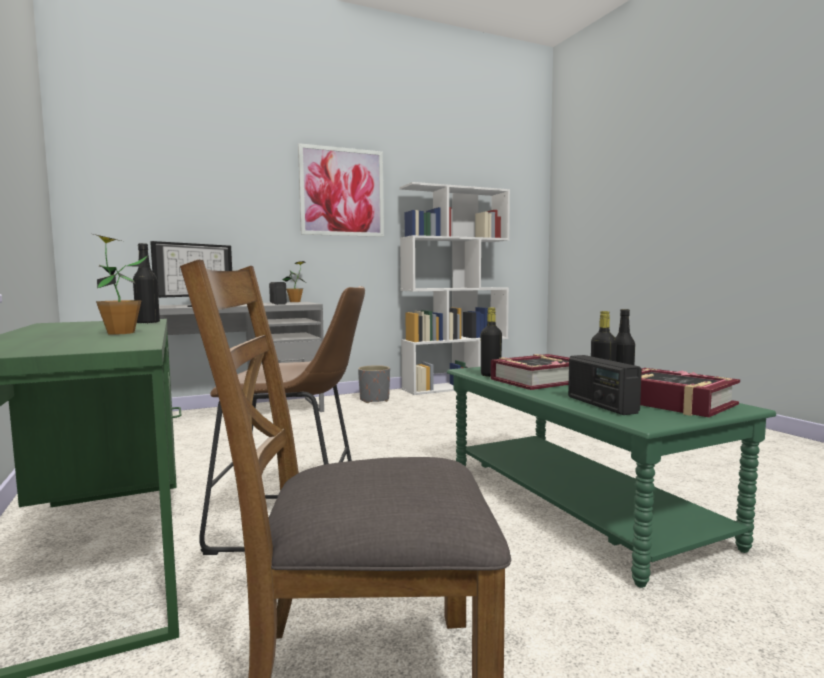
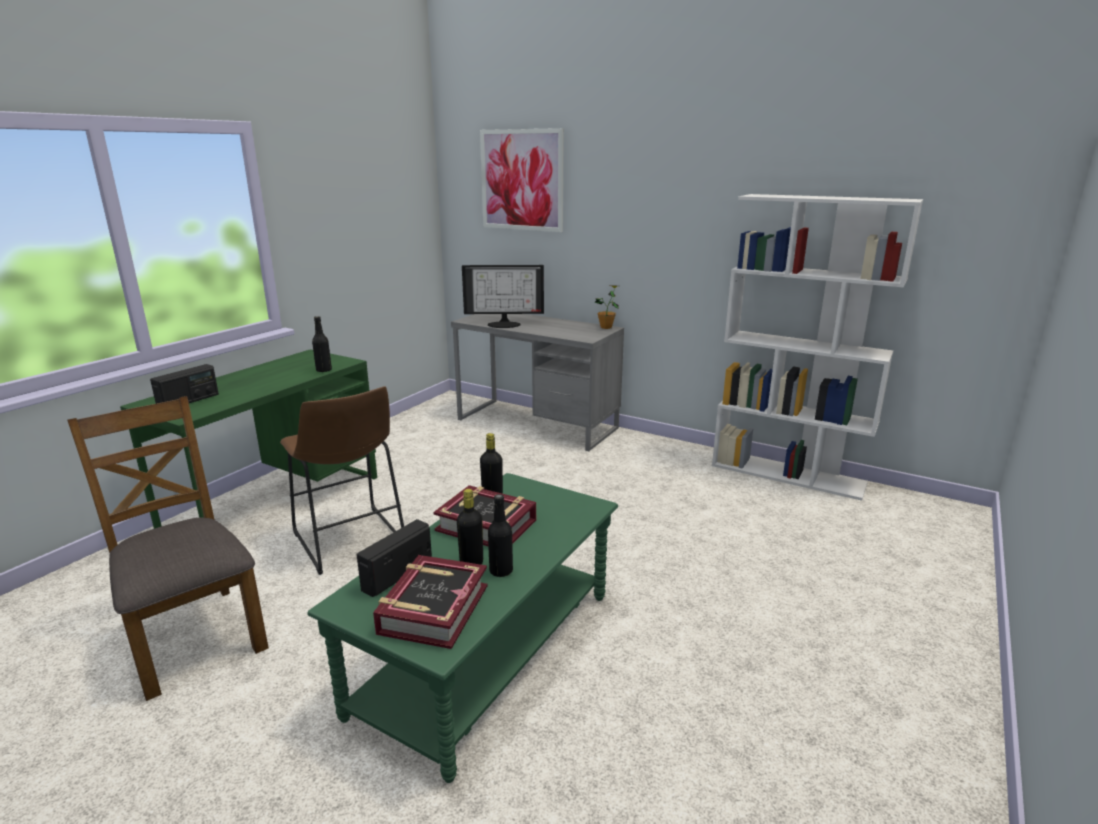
camera: 55 degrees right, 15 degrees up
(120, 333) = (252, 390): potted plant -> none
(278, 303) = (570, 331): radio -> radio (188, 401)
(342, 192) = (676, 201): picture -> picture (521, 180)
(374, 400) = (659, 456): grey planter -> none

